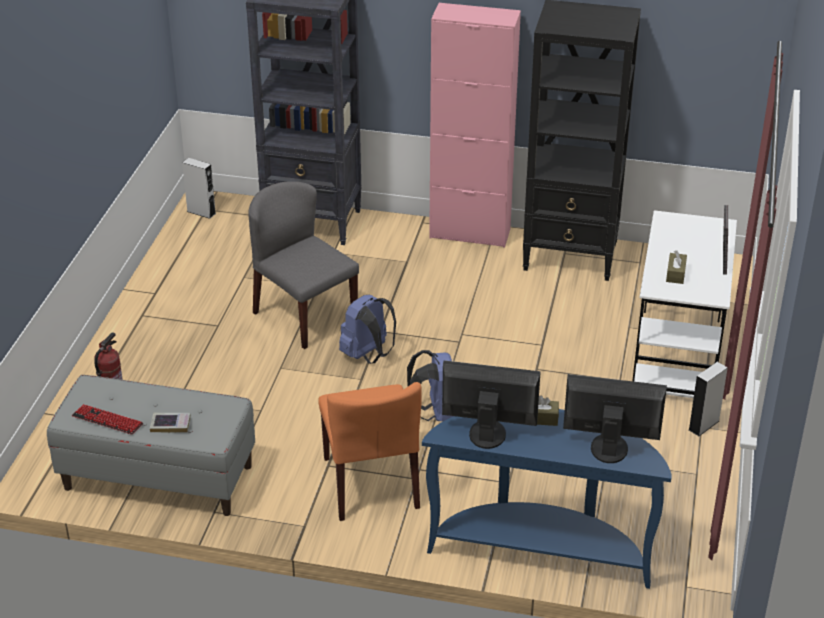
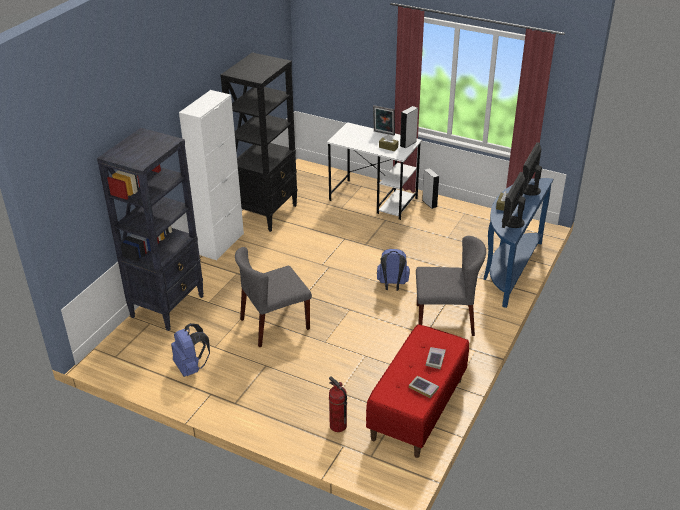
camera: 75 degrees left, 0 degrees up
(107, 420) = (423, 388): keyboard -> book
(158, 477) = (417, 409): grey bench -> red bench
(201, 212) = (117, 359): grey speaker -> grey speaker (408, 143)
(368, 355) = (327, 303): blue backpack -> blue backpack (191, 367)
(371, 483) = (445, 319): orange chair -> grey chair
(470, 233) = (221, 244): pink cabinet -> white cabinet

